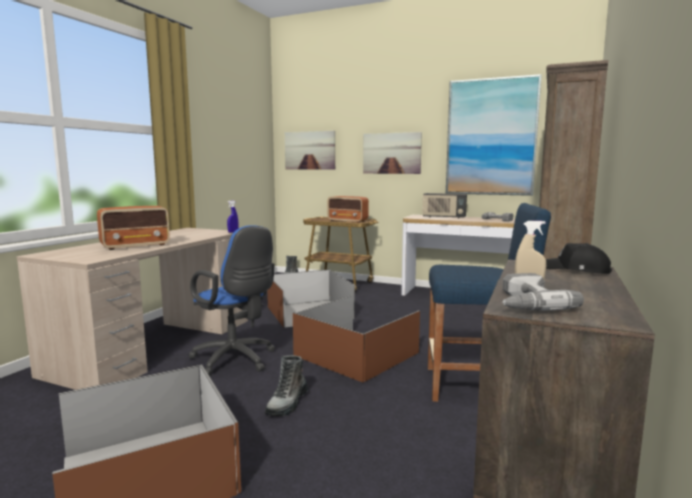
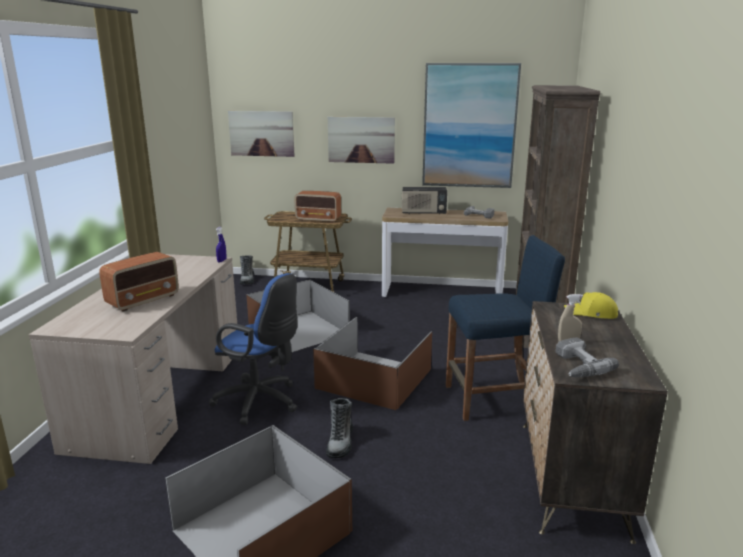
camera: 15 degrees left, 10 degrees up
(576, 270) = (591, 313): black cap -> yellow cap

